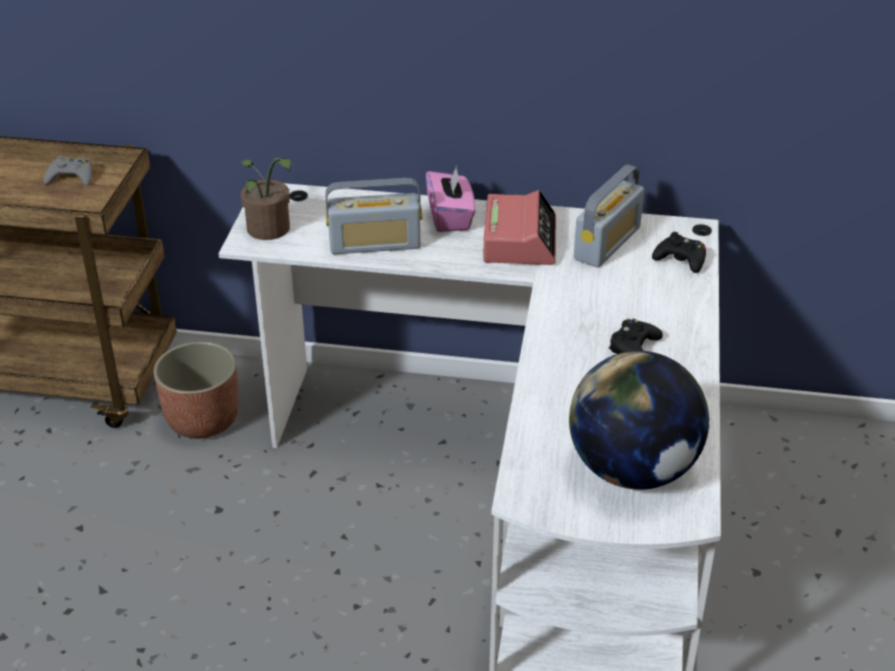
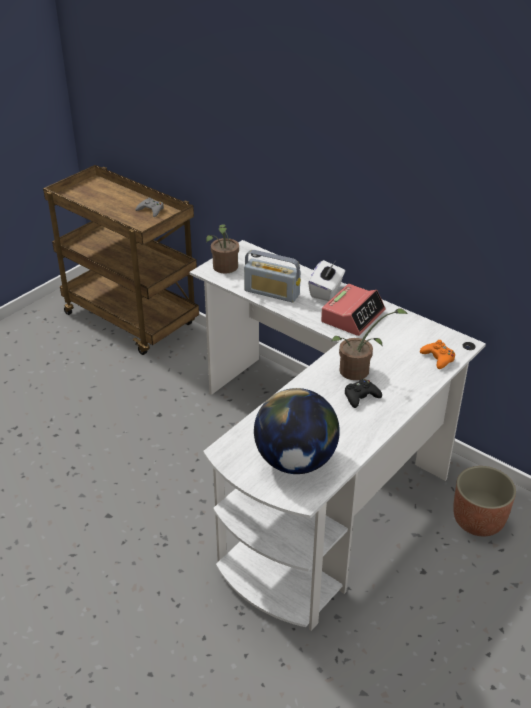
camera: 30 degrees right, 0 degrees up
(202, 420) = (186, 366): planter -> planter (478, 520)
(450, 217) = (326, 291): pink tissue box -> white tissue box
(598, 313) = (359, 371): none -> potted plant
(607, 243) = (402, 334): radio -> none
(681, 260) = (438, 358): black game controller -> orange game controller

